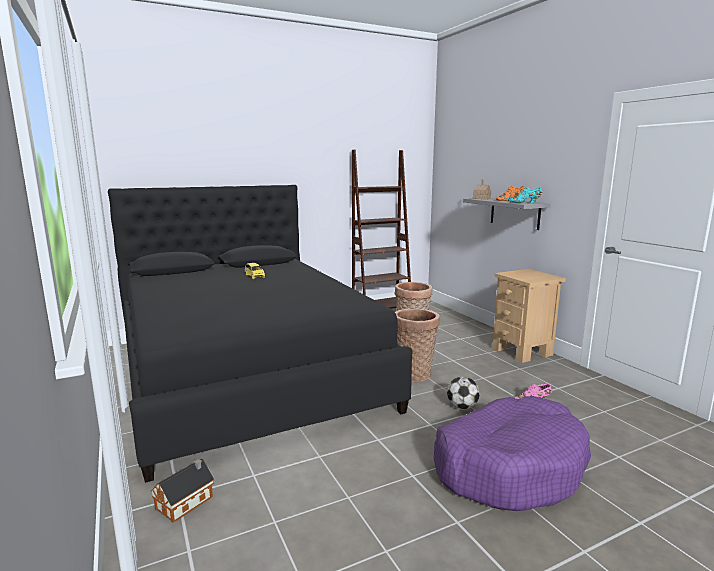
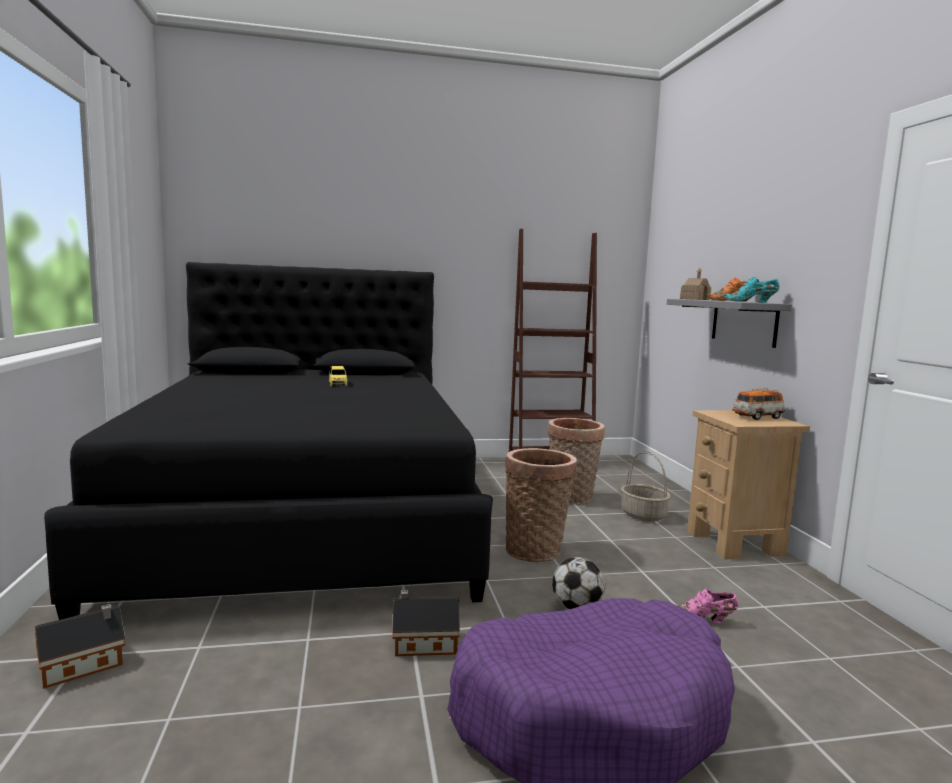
camera: 15 degrees right, 5 degrees down
(390, 445) = (422, 643): none -> toy house
(462, 341) = (644, 515): none -> basket
(533, 274) = (757, 417): none -> toy car

